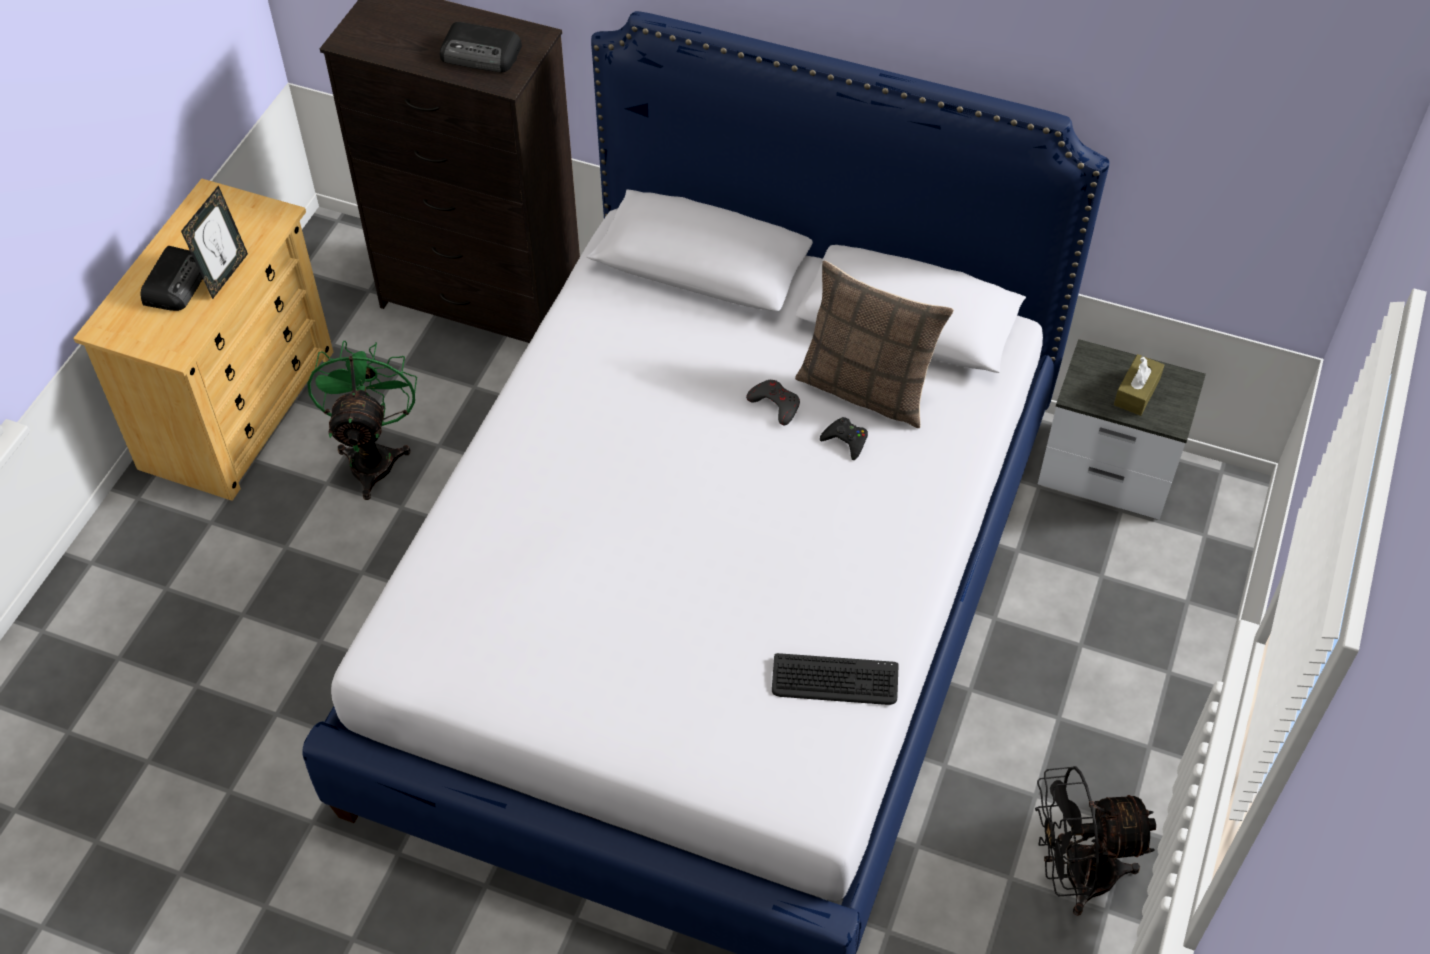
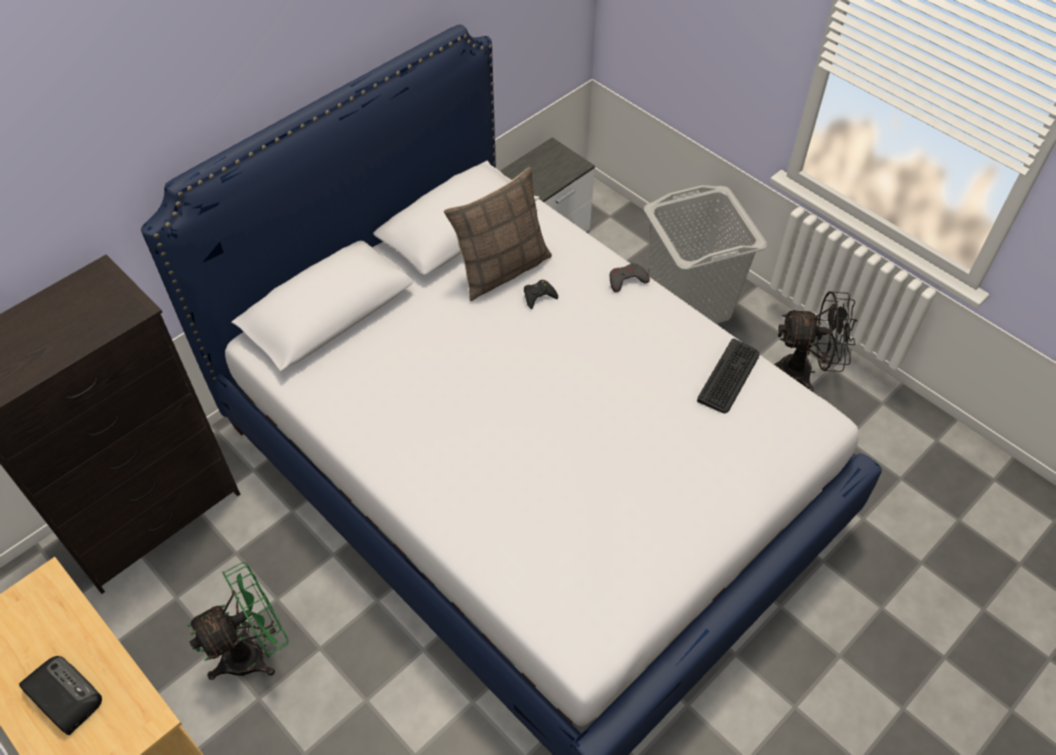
camera: 65 degrees left, 0 degrees up
(225, 274) = (85, 648): picture frame -> none
(373, 456) = (254, 651): green fan -> green fan turned 120 degrees clockwise
(481, 54) = (87, 313): radio -> none
(775, 404) = (485, 320): grey game controller -> grey game controller (627, 280)
(1075, 875) = (804, 371): black fan -> black fan turned 105 degrees counterclockwise
(1105, 688) = (689, 304): none -> grey laundry basket
(1136, 392) = (547, 170): brown tissue box -> none

